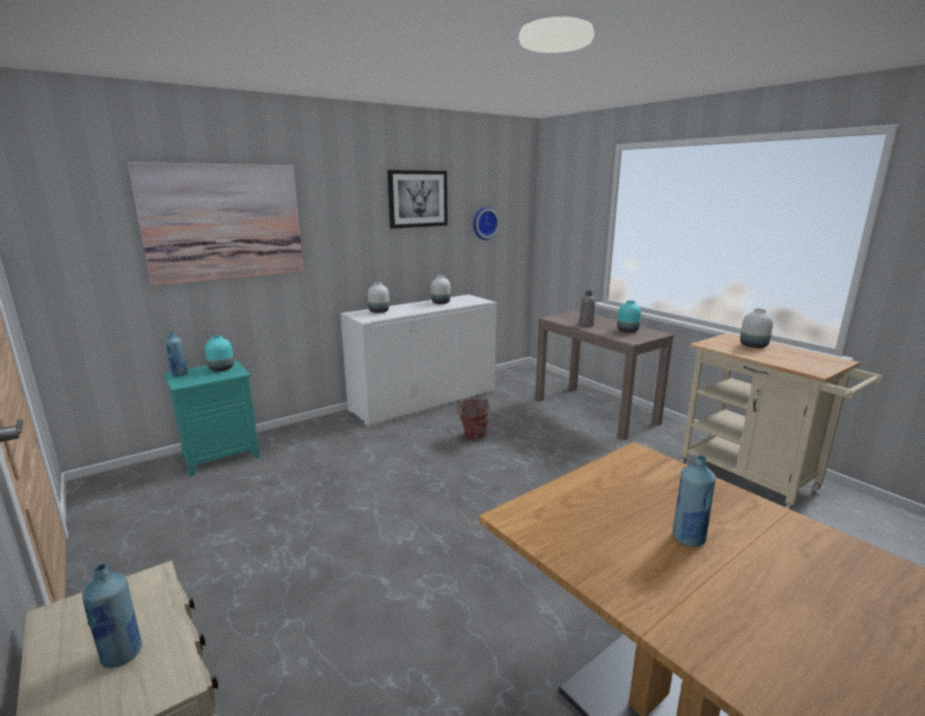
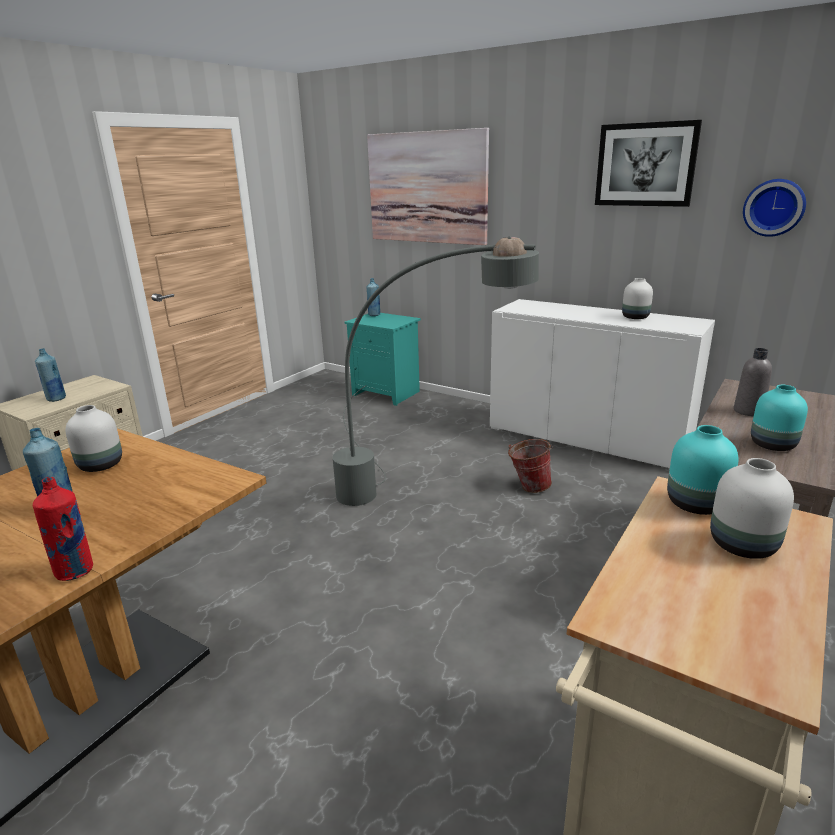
camera: 70 degrees right, 5 degrees up
(221, 368) = (396, 320): turquoise vase -> turquoise vase (696, 503)
(379, 312) = (545, 307): white vase -> white vase (99, 465)
(442, 485) = (409, 493): none -> grey floor lamp
(791, 520) = (75, 571): none -> red bottle

